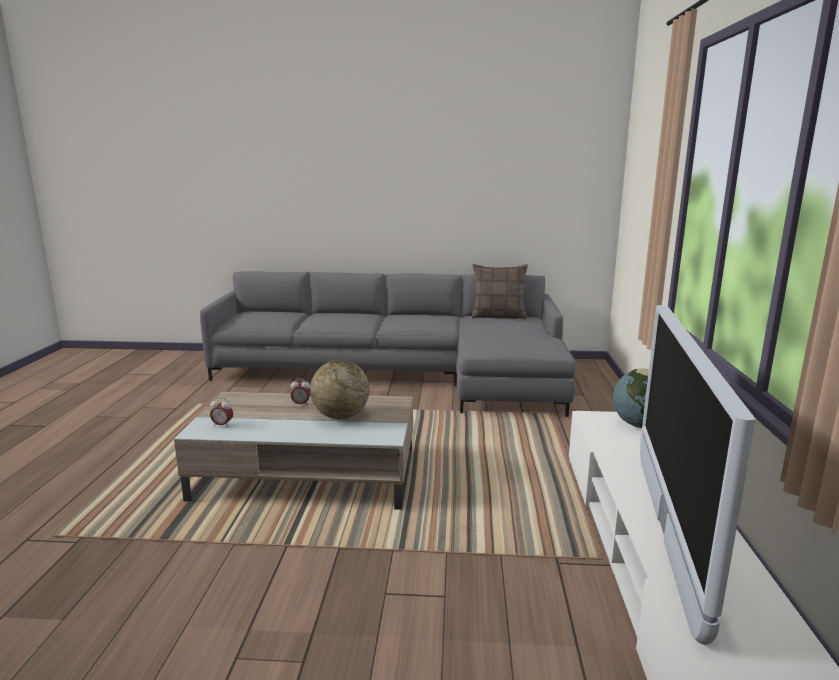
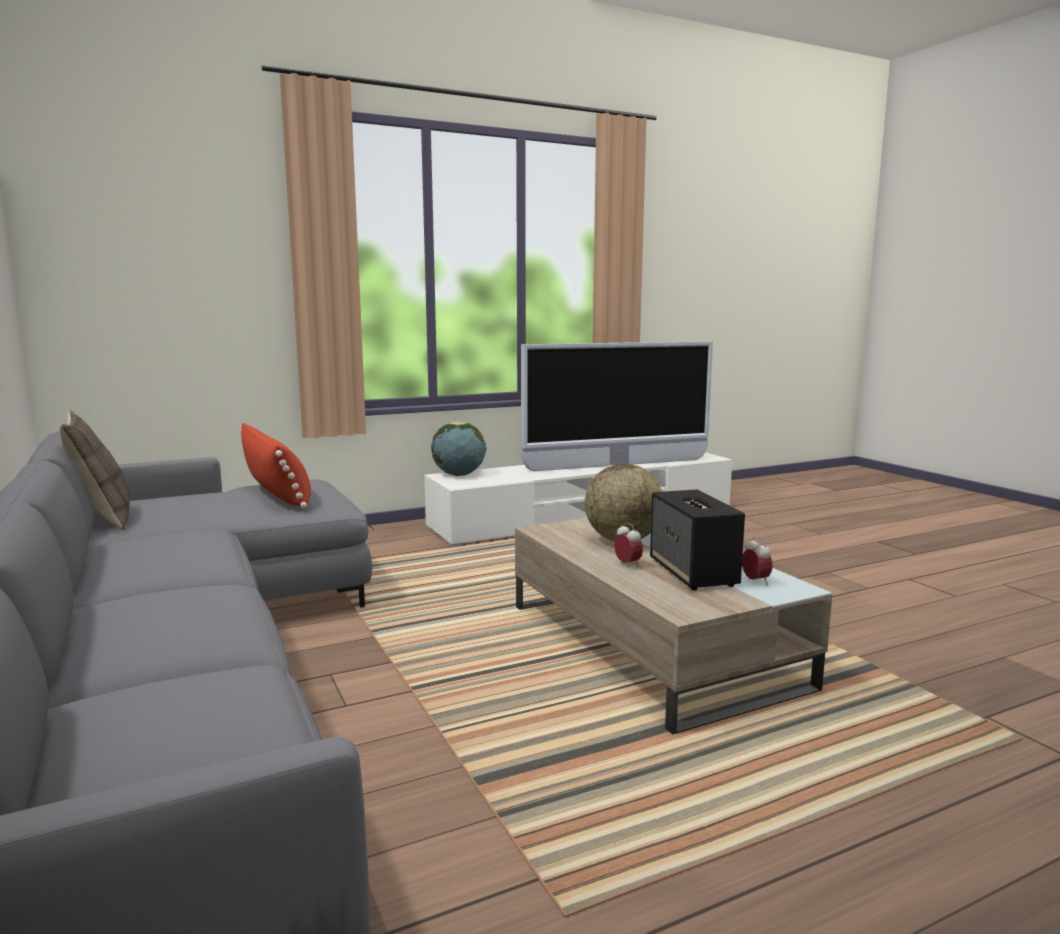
camera: 120 degrees left, 5 degrees down
(261, 415) = (693, 573): none -> speaker
(514, 339) = (277, 494): none -> red pillow

